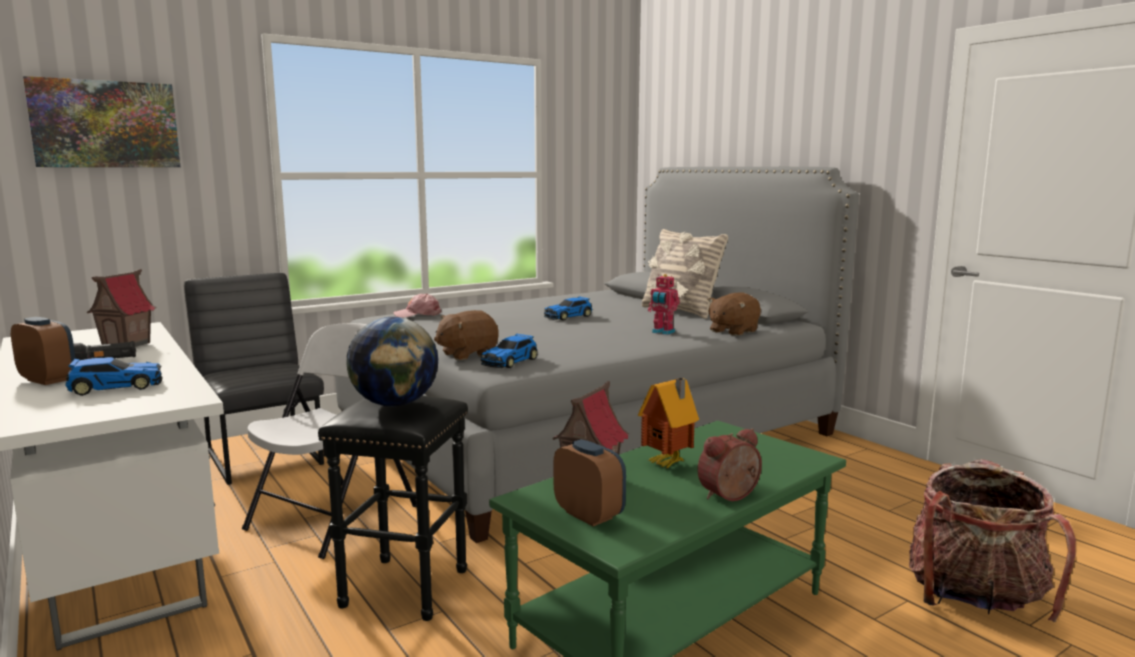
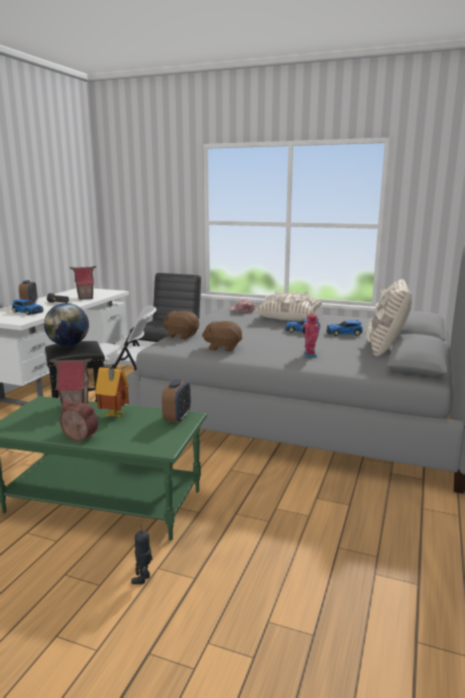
camera: 55 degrees right, 5 degrees up
(105, 124) = (137, 196): picture -> none
(500, 310) = (289, 318): none -> beige pillow
(510, 361) = (180, 344): toy car -> toy car (344, 333)
(589, 515) = (31, 416): alarm clock -> alarm clock (177, 417)
(732, 331) = (352, 368): brown plush toy -> brown plush toy (223, 348)
(893, 634) = (143, 579): none -> toy robot
(974, 600) = (223, 610): backpack -> none

